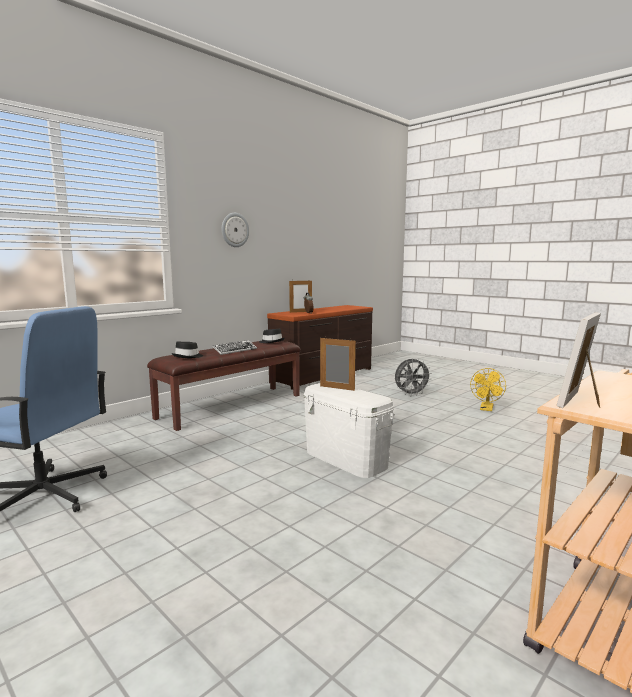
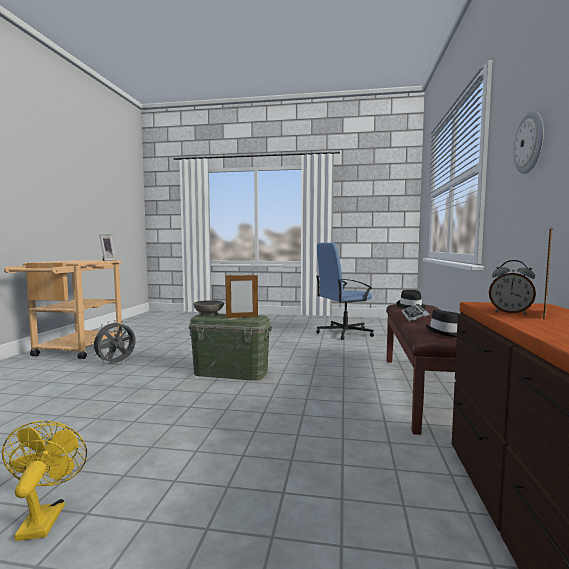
camera: 145 degrees right, 5 degrees down
(345, 459) = (231, 372): white storage box -> green storage box
(368, 398) = (208, 315): none -> grey bowl
(411, 394) = (236, 524): grey fan -> grey fan (116, 363)

